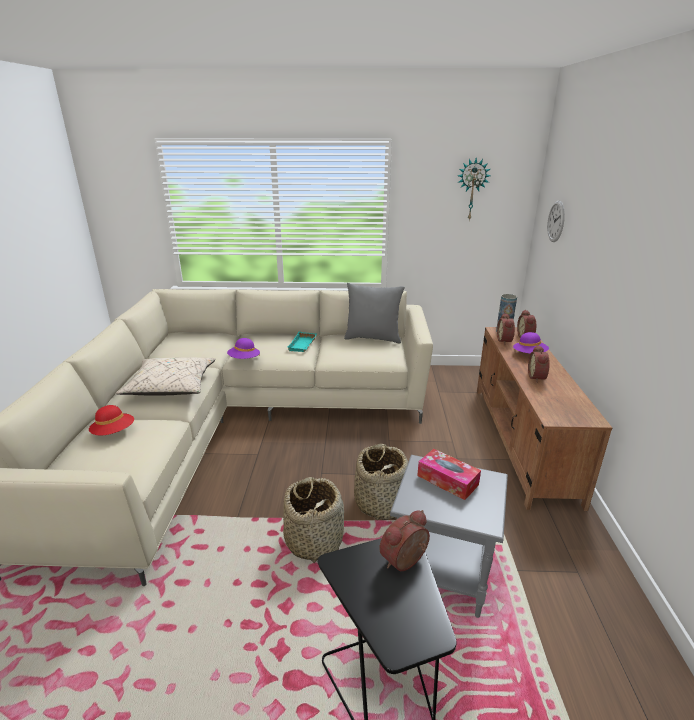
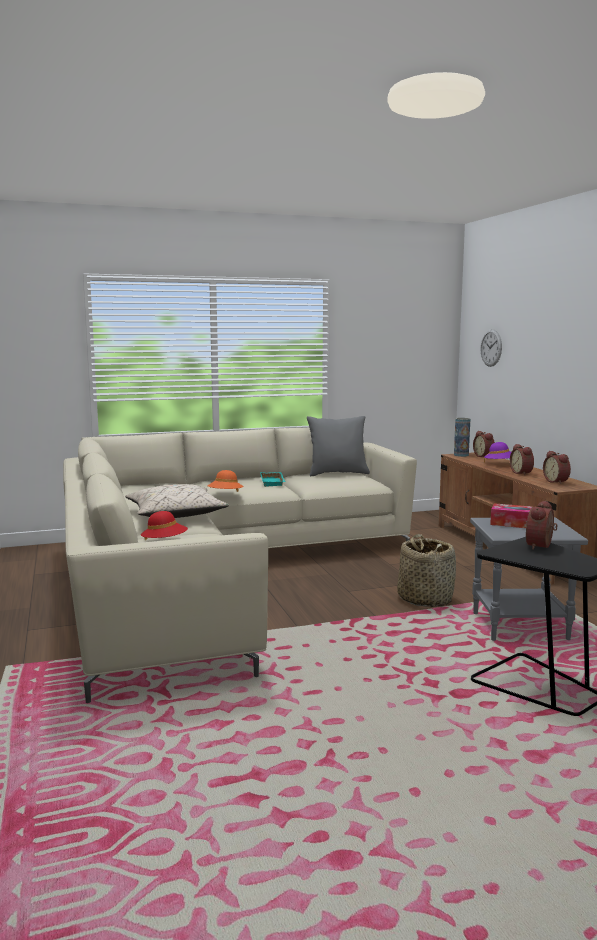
camera: 20 degrees left, 15 degrees down
(244, 359) = (225, 495): purple hat -> orange hat
(314, 540) = (389, 627): basket -> none
(472, 189) = (403, 327): wall clock -> none
(505, 341) = (470, 459): alarm clock -> alarm clock (557, 481)

